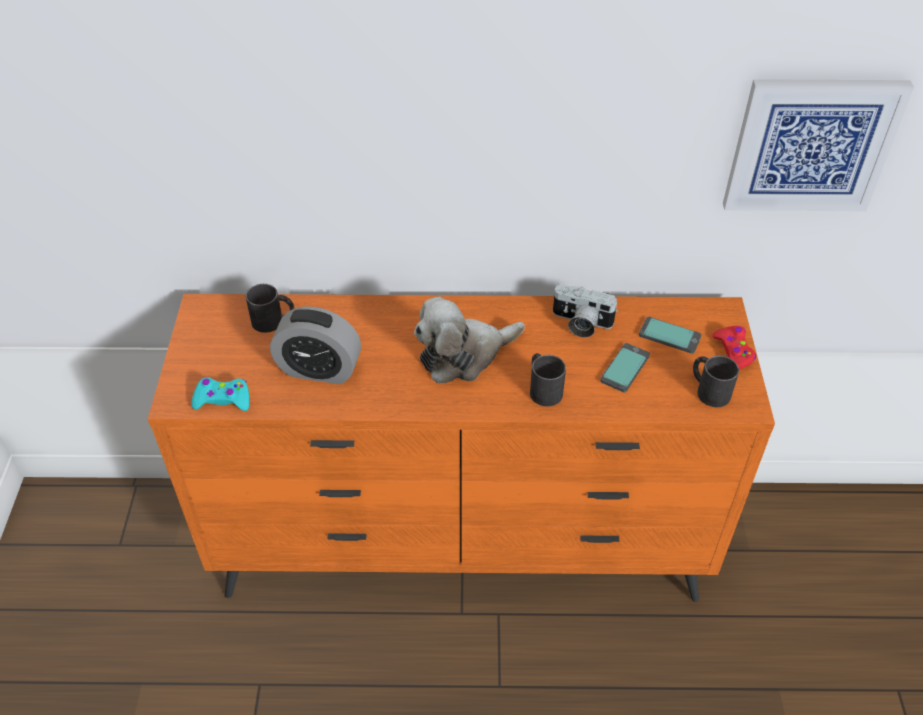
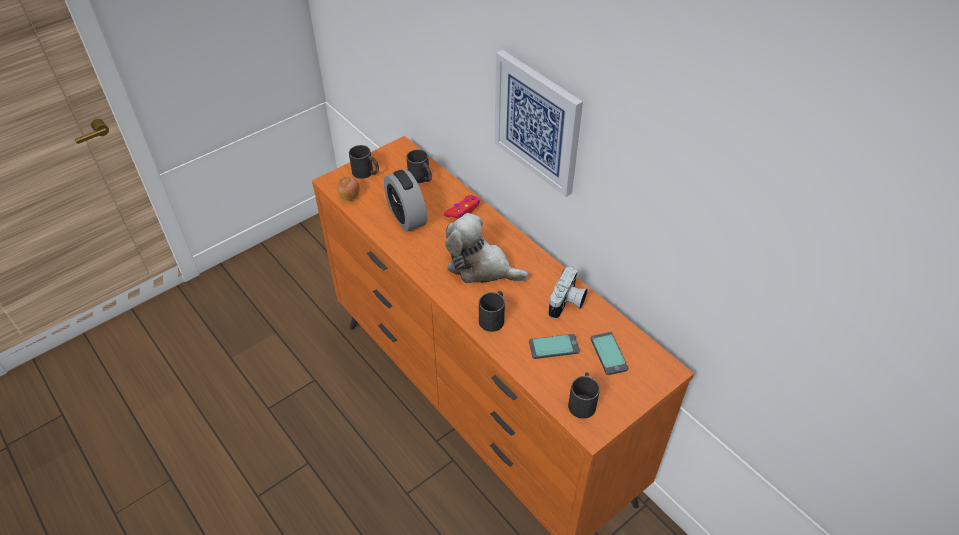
camera: 50 degrees right, 0 degrees up
(202, 361) = (366, 173): none -> black mug
(223, 399) = (349, 196): turquoise game controller -> apple
(580, 323) = (567, 303): camera -> camera turned 135 degrees counterclockwise
(733, 353) = (632, 396): red game controller -> red game controller (463, 210)
(811, 145) = (761, 279): picture -> picture (537, 122)

